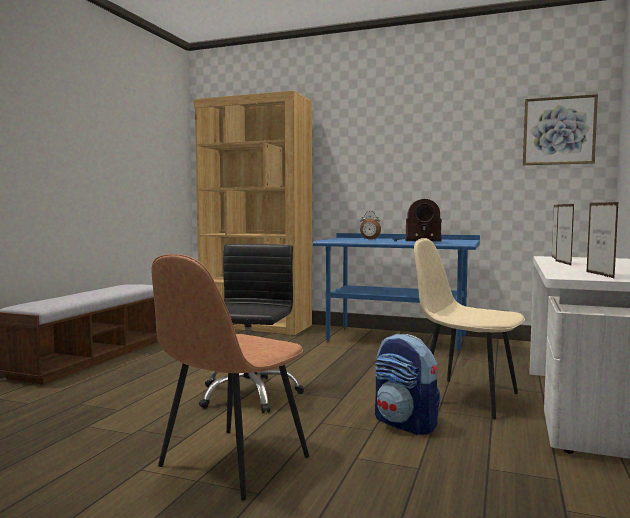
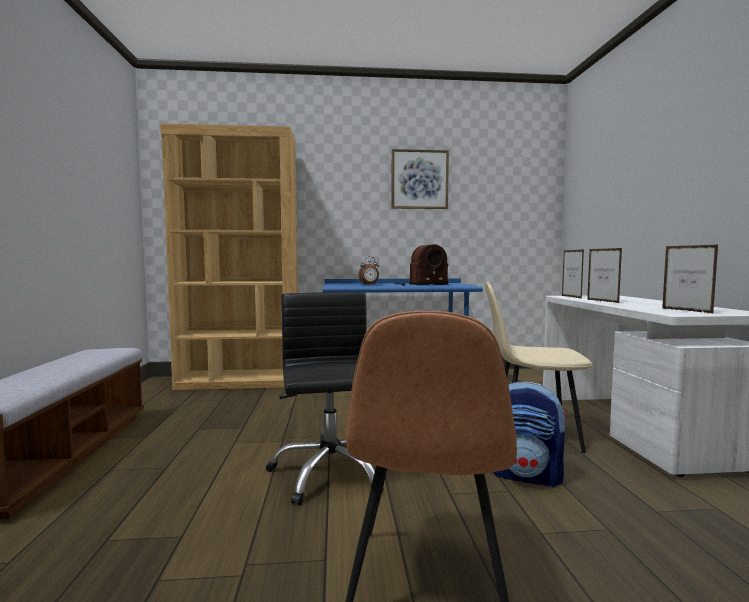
camera: 25 degrees left, 0 degrees up
(559, 131) = (520, 189): picture -> picture (419, 179)

